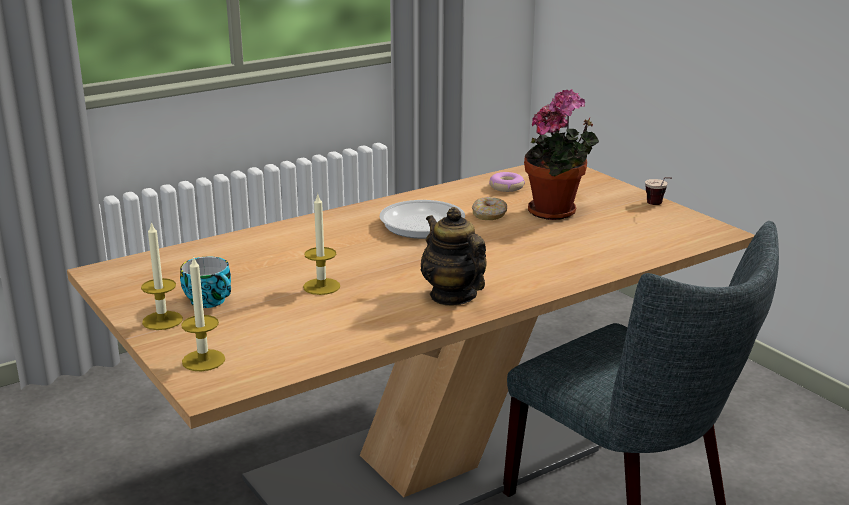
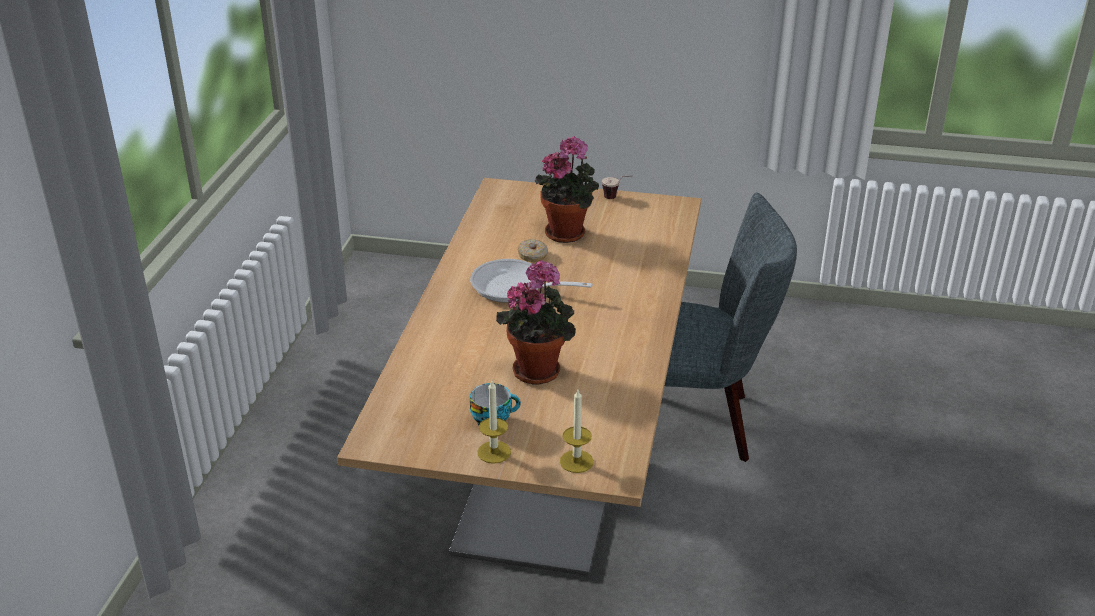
camera: 45 degrees left, 10 degrees up
(321, 286) = (539, 369): candle -> potted plant
(453, 296) = (625, 332): teapot -> none
(506, 187) = (500, 224): donut -> none

